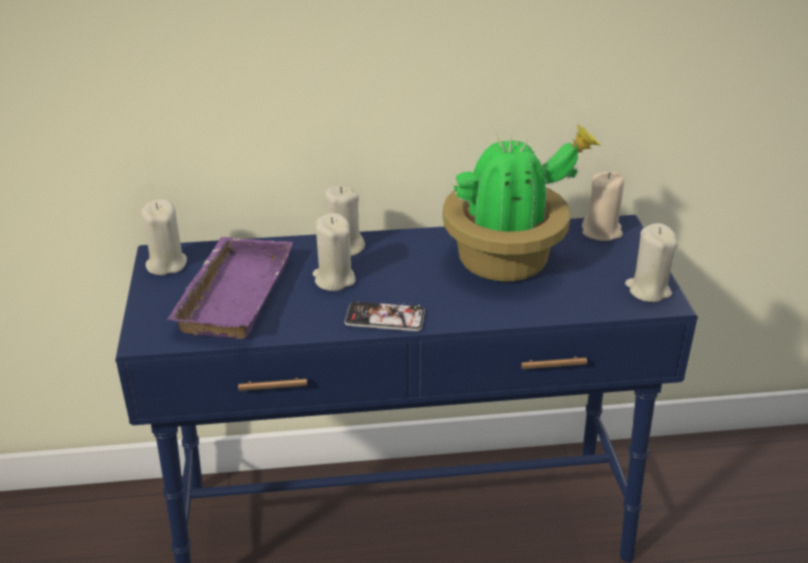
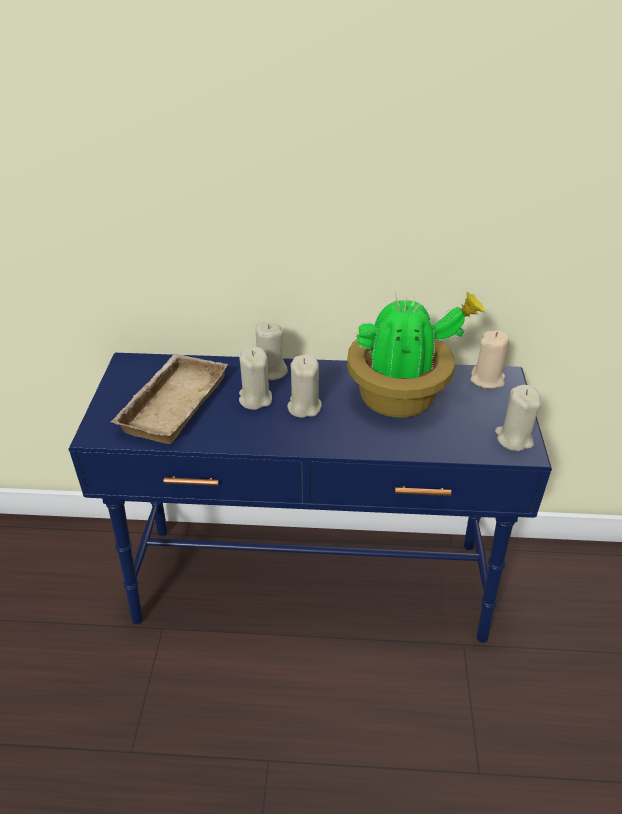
camera: 10 degrees right, 5 degrees up
(166, 264) = (130, 371): beige candle -> beige candle (304, 406)
(232, 294) = (172, 402): purple tray -> beige tray
(385, 318) = (286, 438): phone -> none

